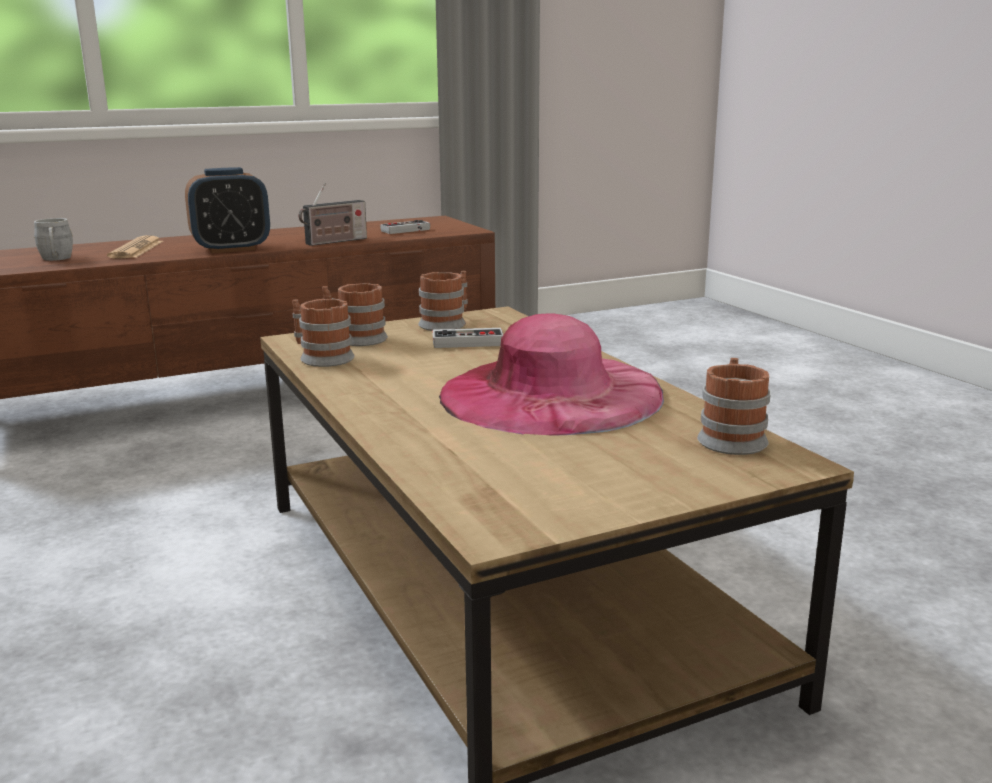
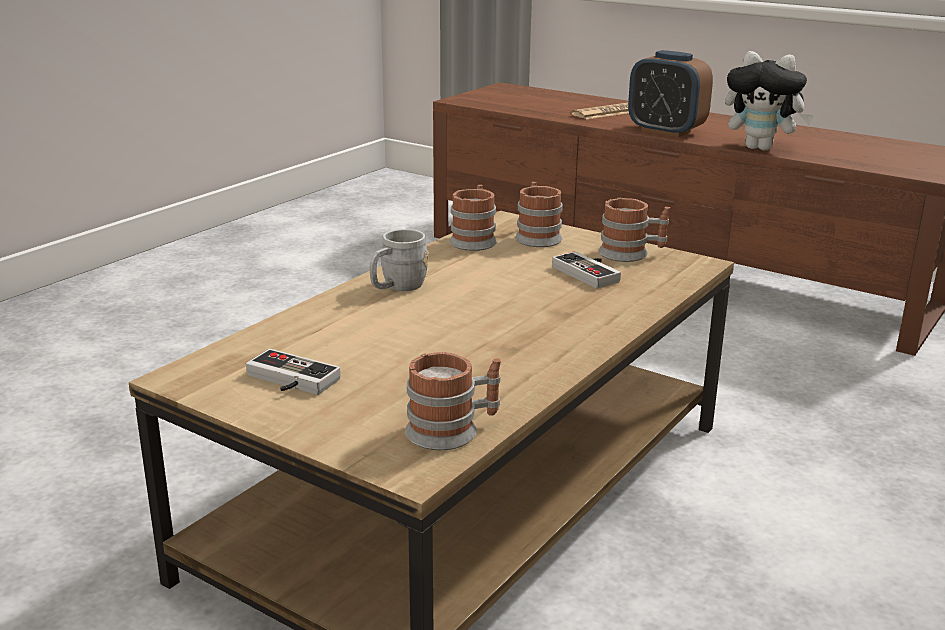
camera: 60 degrees right, 5 degrees up
(56, 259) = (544, 106): grey mug -> grey mug (397, 287)
(334, 242) = (761, 148): radio -> plush toy
(407, 231) = (866, 157): game controller -> game controller (288, 381)
(550, 394) = (484, 335): pink hat -> none

